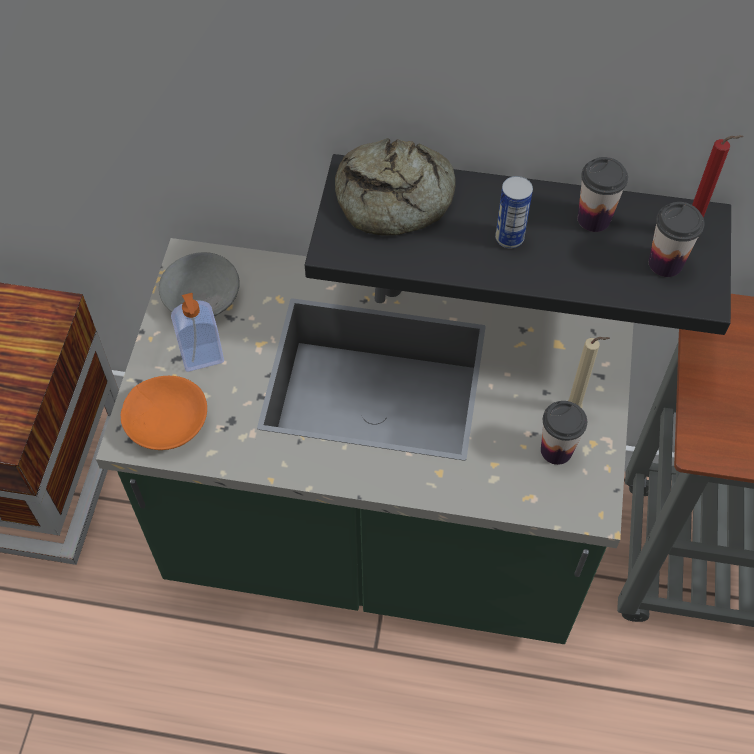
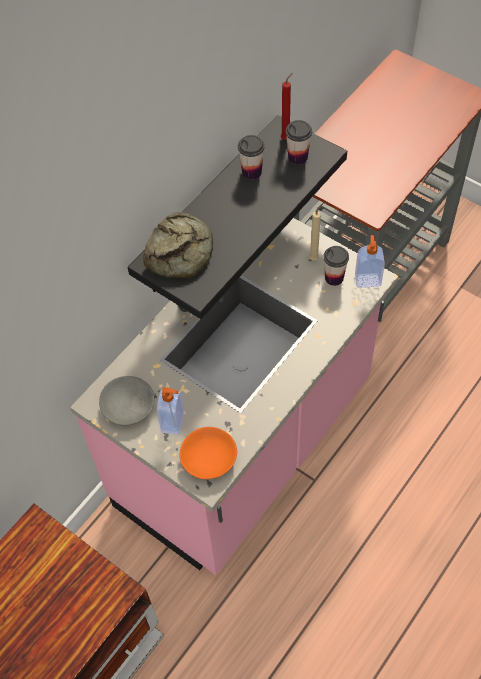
camera: 60 degrees left, 0 degrees up
(377, 539) = (246, 448): green counter -> pink counter
(509, 238) = (241, 212): can -> none
(583, 498) = (367, 279): none -> soap dispenser

